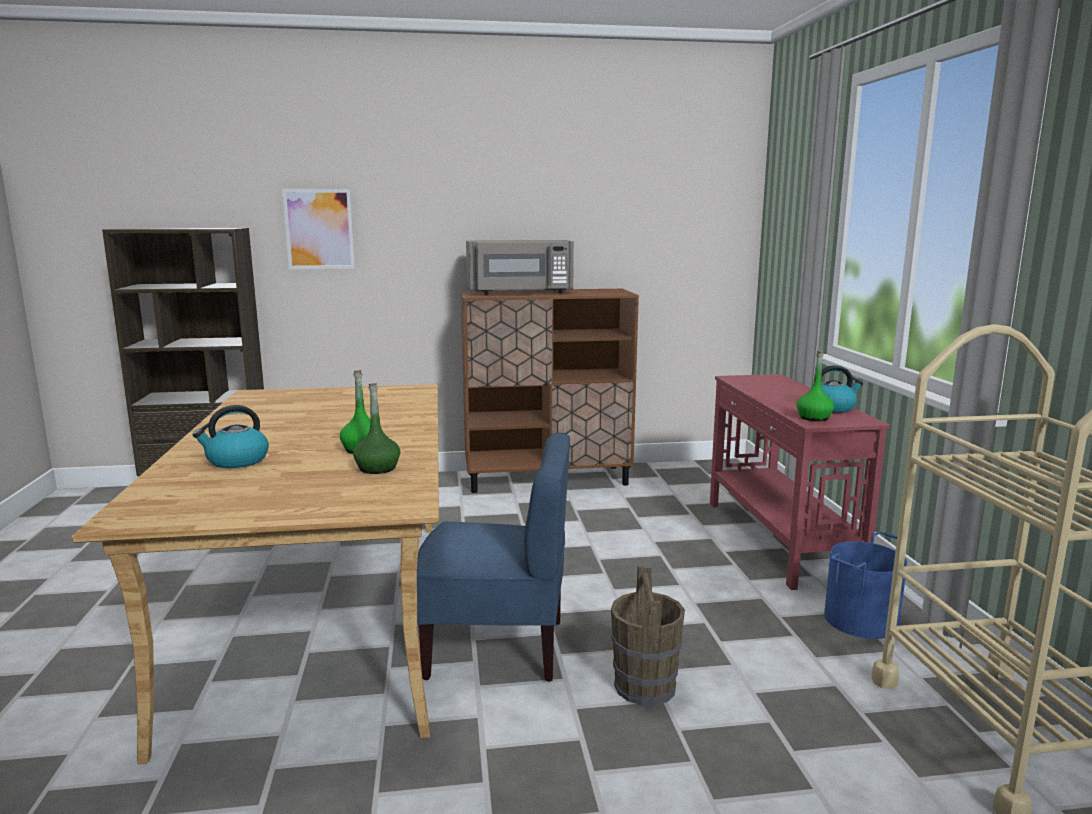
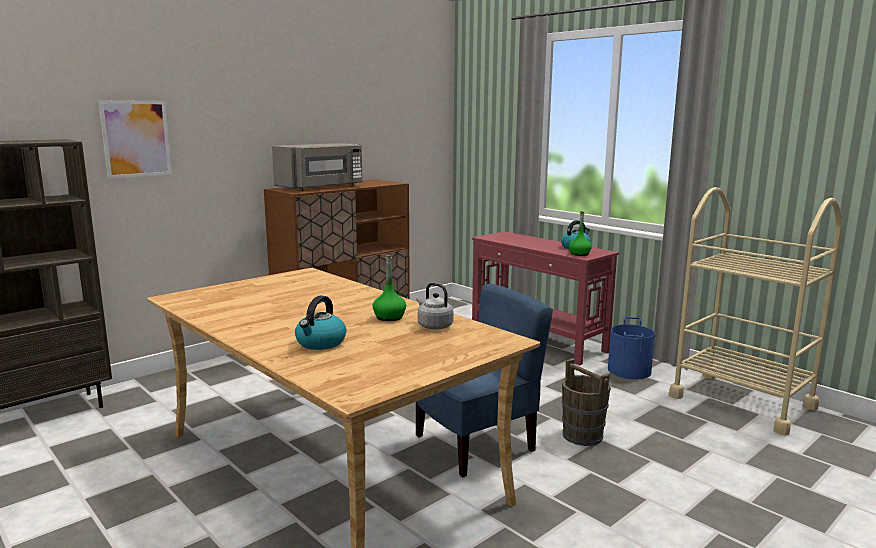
camera: 35 degrees left, 0 degrees up
(377, 468) = (433, 326): green bottle -> grey kettle

